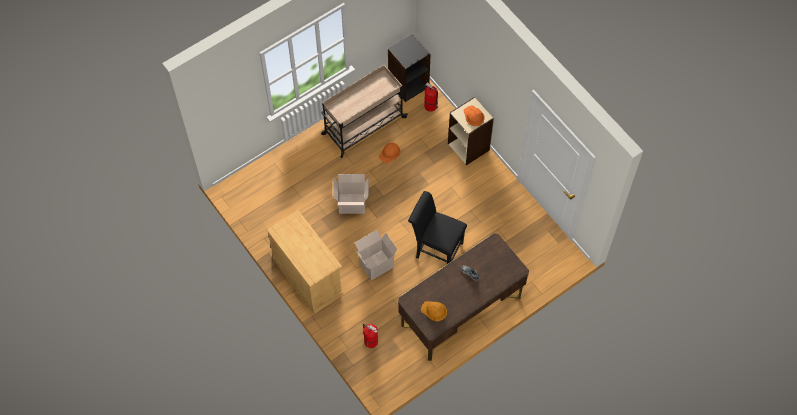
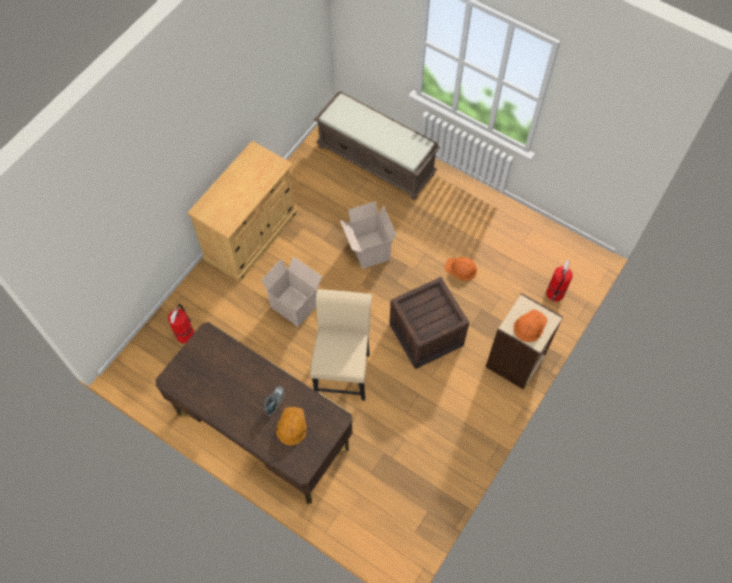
camera: 70 degrees right, 0 degrees up
(279, 174) = (377, 160): none -> brown bench
(363, 126) = (485, 225): beige cart -> none
(408, 84) = (574, 256): black bookcase -> none
(430, 191) = (426, 335): none -> crate
(434, 311) = (201, 373): orange hard hat -> orange hard hat (291, 426)
(436, 249) = (343, 369): black chair -> beige chair

